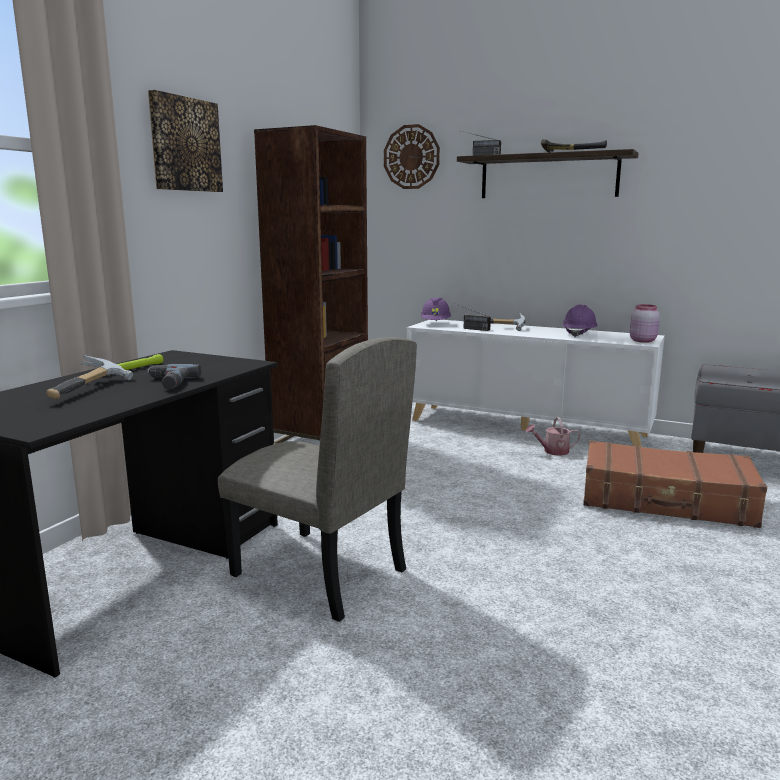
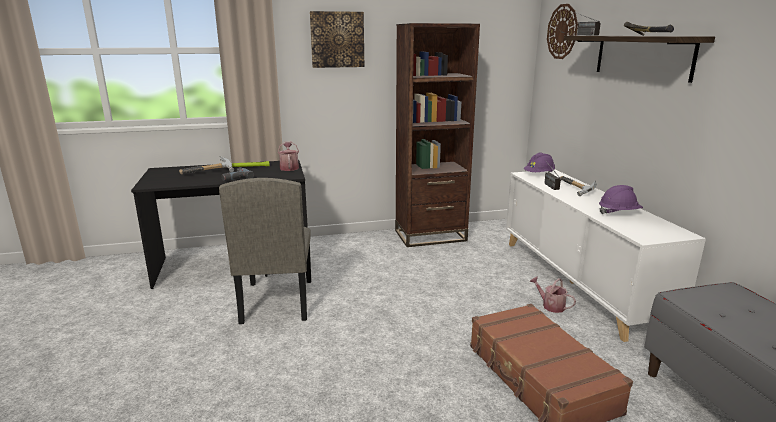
camera: 50 degrees right, 5 degrees up
(201, 358) = (289, 167): none -> watering can
(642, 340) = (653, 235): pink jar -> none

